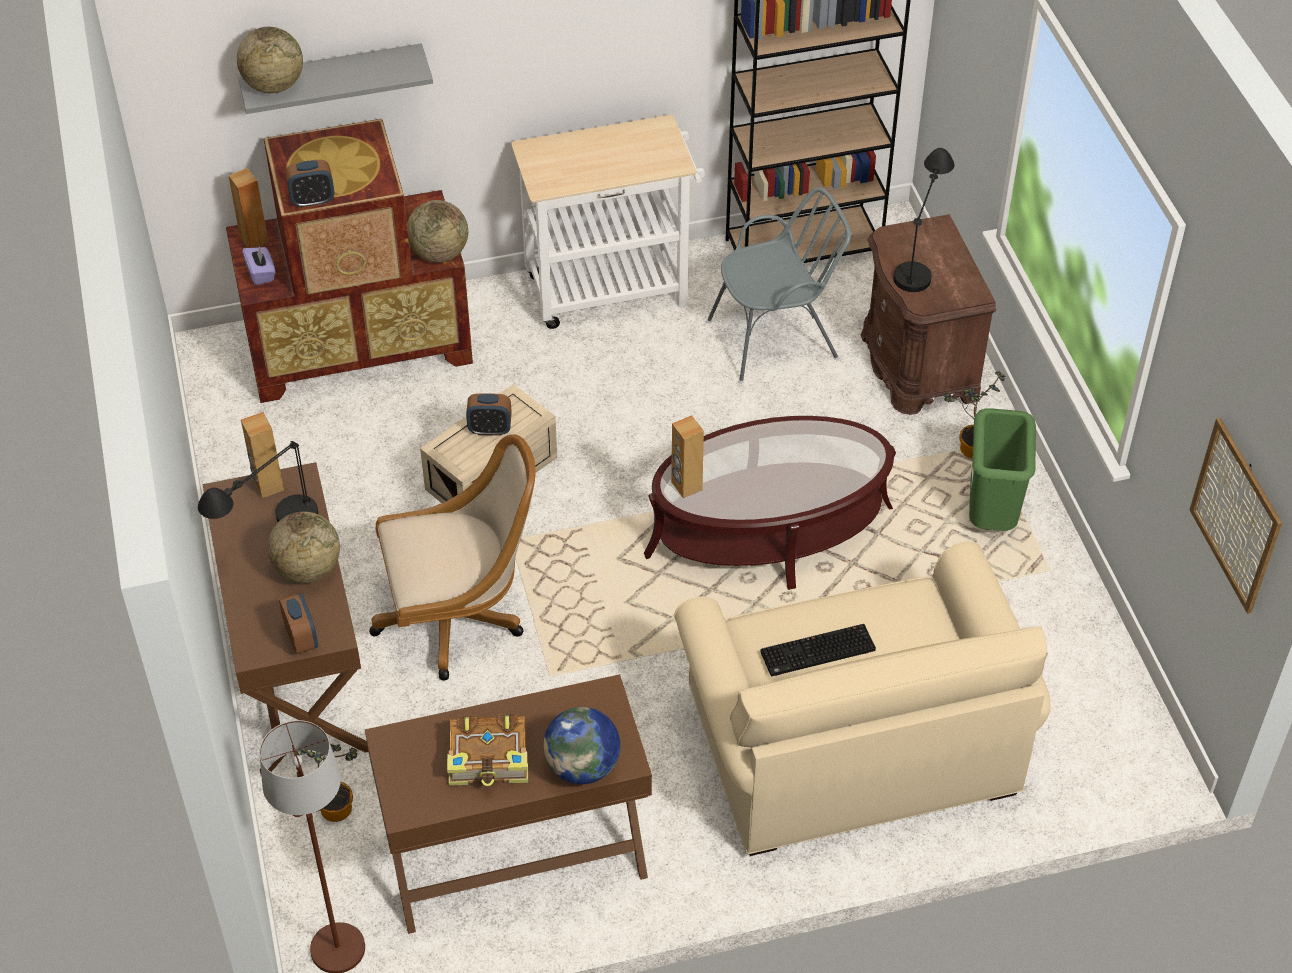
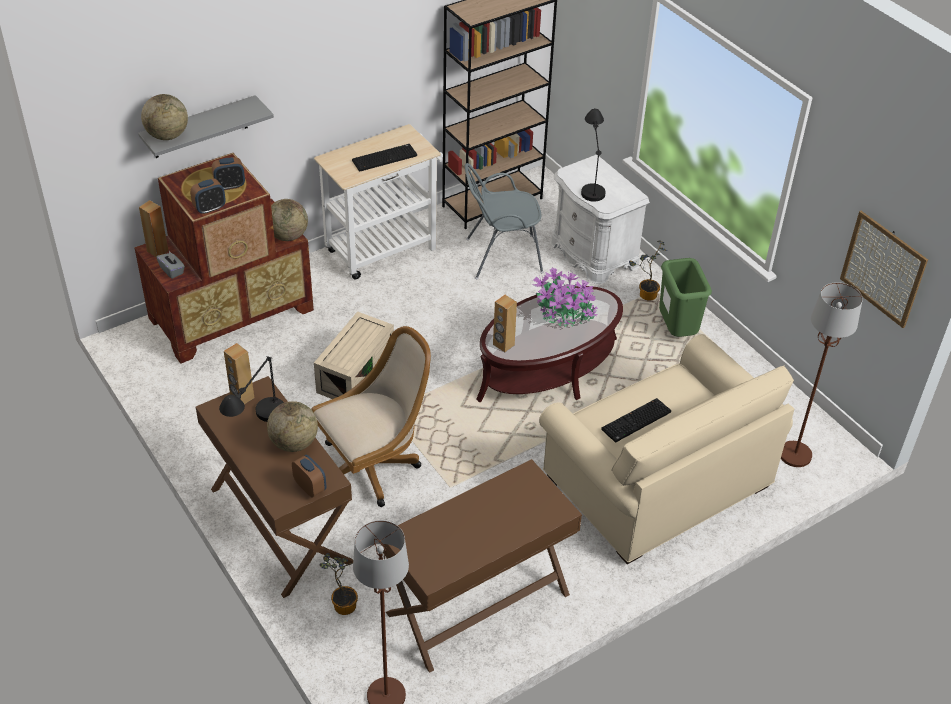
camera: 20 degrees left, 5 degrees down
(261, 273) = (172, 271): purple tissue box -> grey tissue box
(490, 429) = (355, 341): alarm clock -> alarm clock (230, 186)
(490, 759) = (473, 531): book -> none
(582, 767) = (535, 521): globe -> none
(611, 162) = (384, 158): none -> keyboard
(777, 337) = (500, 256): grey chair -> grey chair turned 150 degrees counterclockwise
(796, 458) = (563, 314): none -> potted plant
(915, 366) = (591, 255): brown nightstand -> white nightstand
(1081, 757) = (795, 455): none -> brown floor lamp

